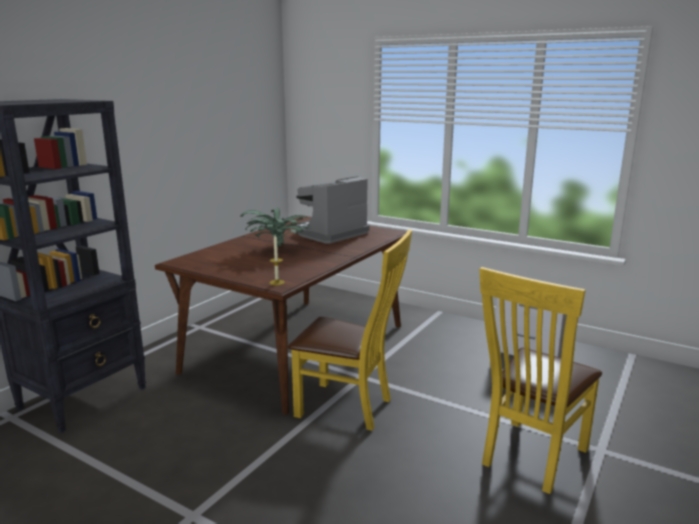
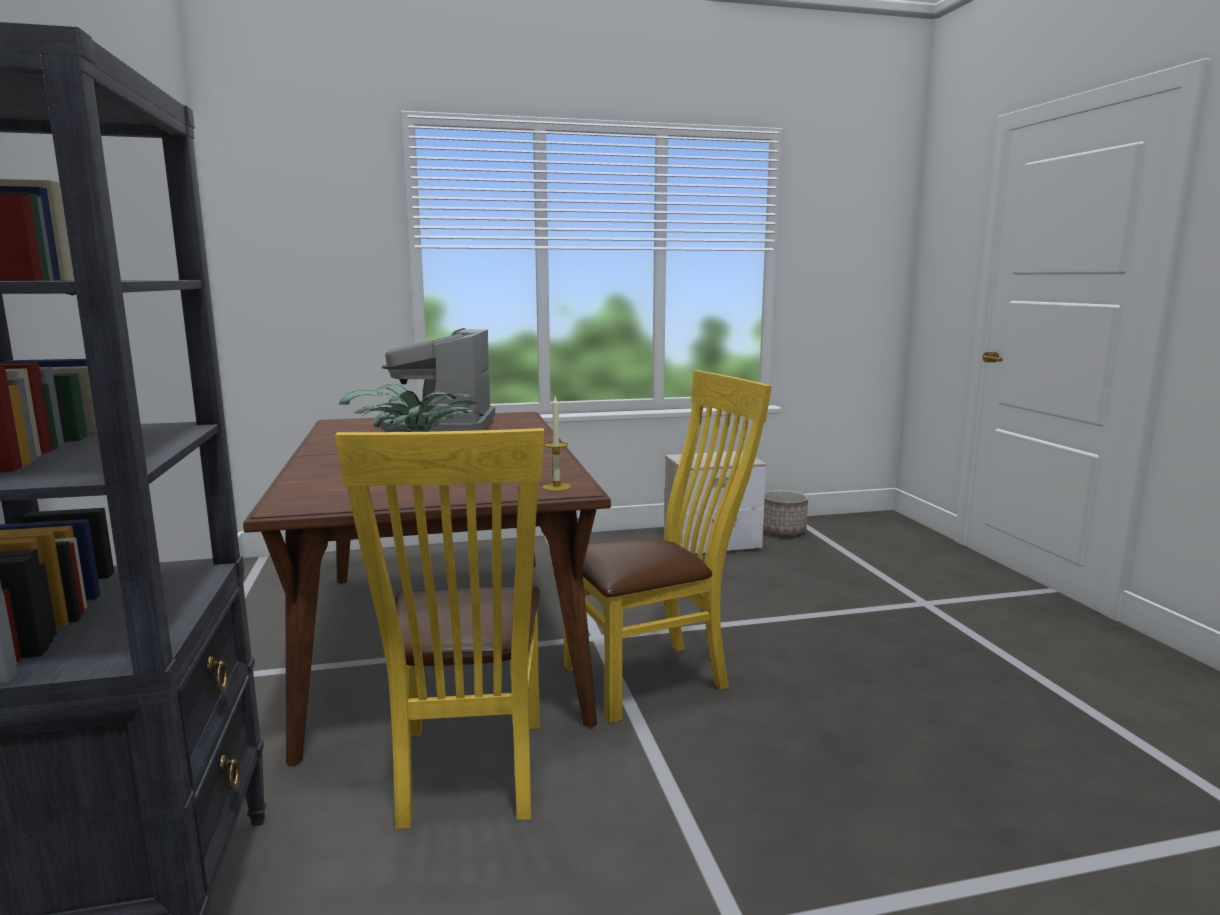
camera: 45 degrees left, 5 degrees down
(530, 458) = (899, 636): yellow chair -> yellow chair (468, 777)
(601, 361) = (783, 531): none -> planter

